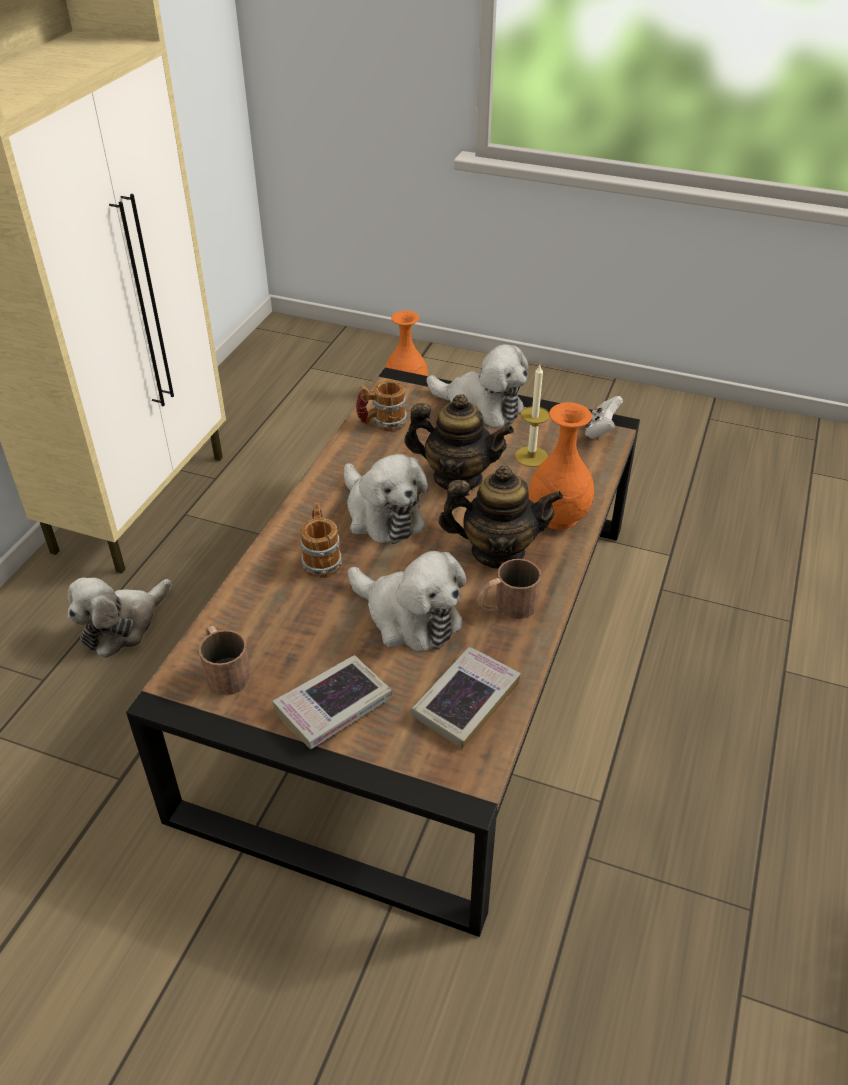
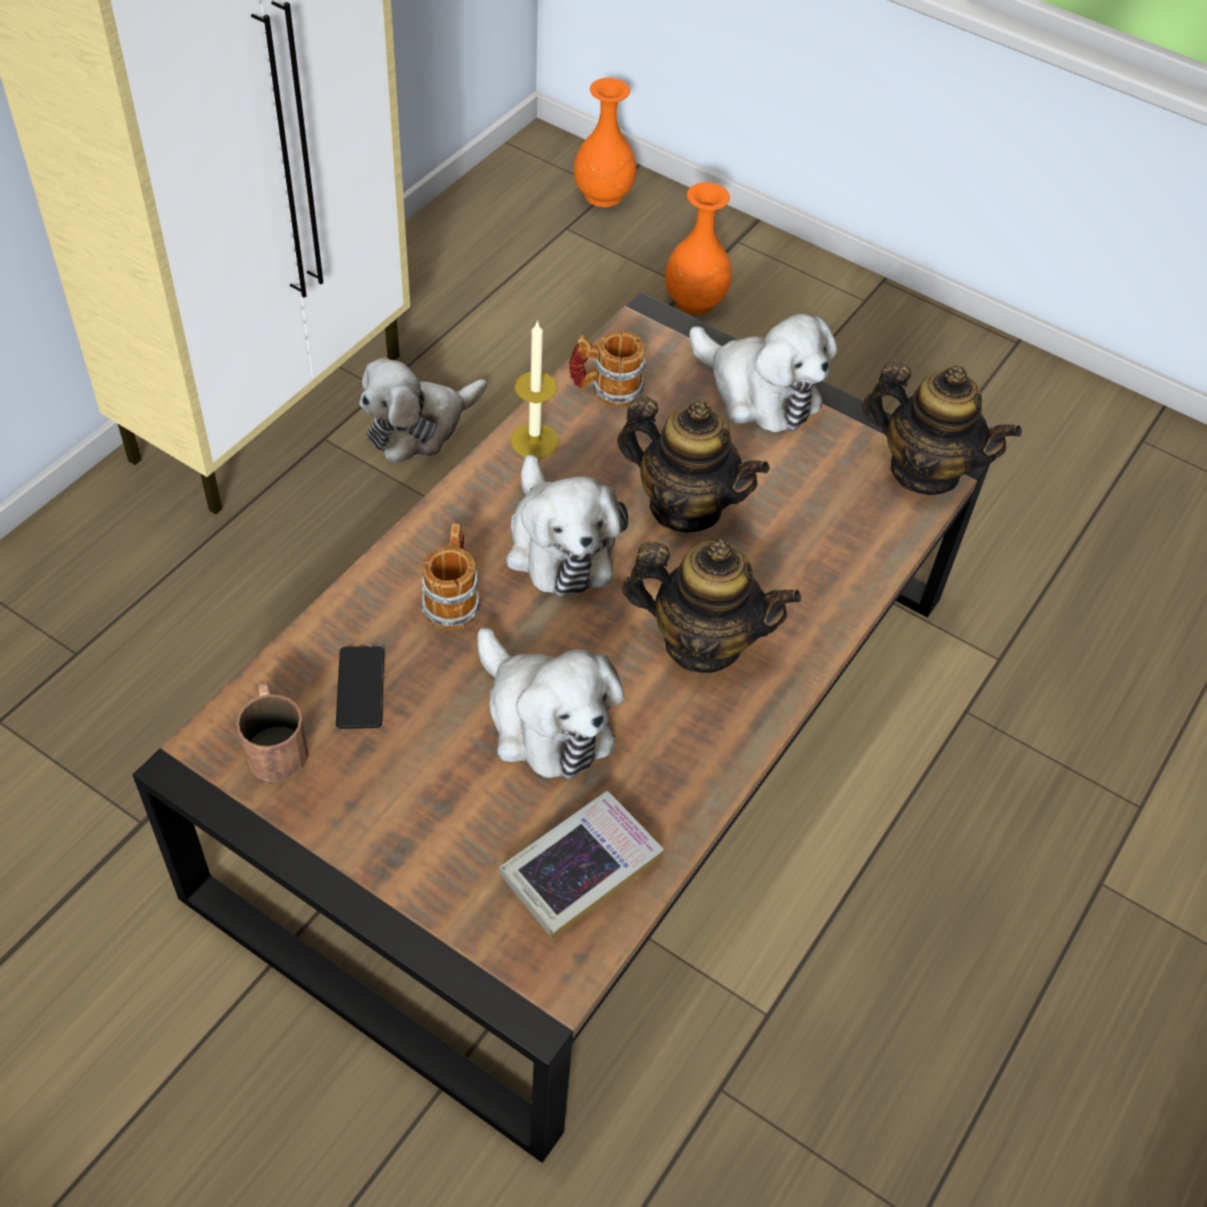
camera: 10 degrees right, 10 degrees up
(122, 625) = (197, 595): plush toy -> plush toy (419, 427)
(275, 624) = (360, 688): none -> phone
(333, 707) = (401, 834): book -> none
(506, 606) = (685, 734): brown mug -> none
(531, 456) = (804, 494): candle -> candle (534, 441)
(557, 517) = (807, 605): orange vase -> orange vase (602, 195)
(601, 430) = (924, 471): white game controller -> teapot

